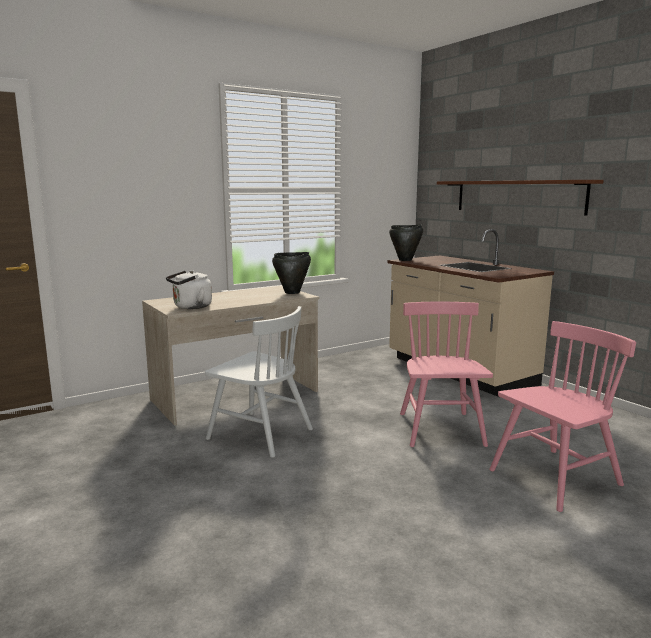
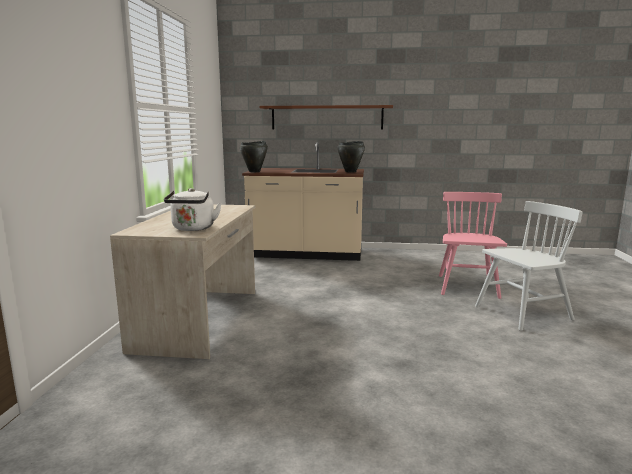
camera: 50 degrees left, 0 degrees up
(260, 434) = (291, 332): white chair -> white chair (522, 313)
(292, 292) = (223, 206): black cooking pot -> black cooking pot (351, 172)
(440, 429) = (376, 286): pink chair -> none

